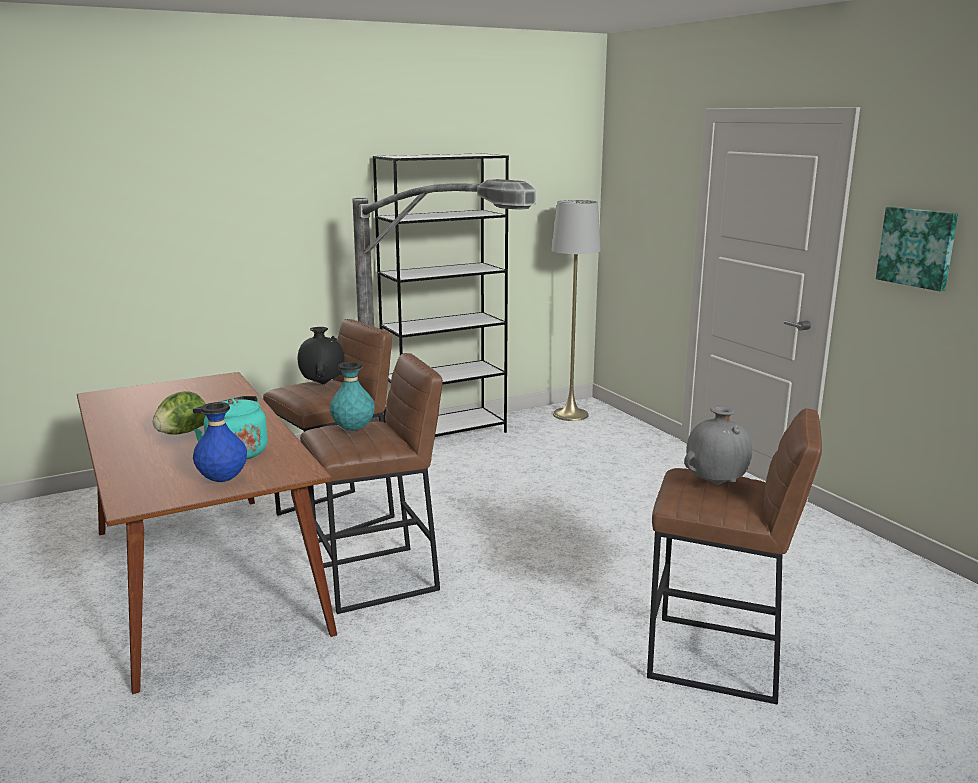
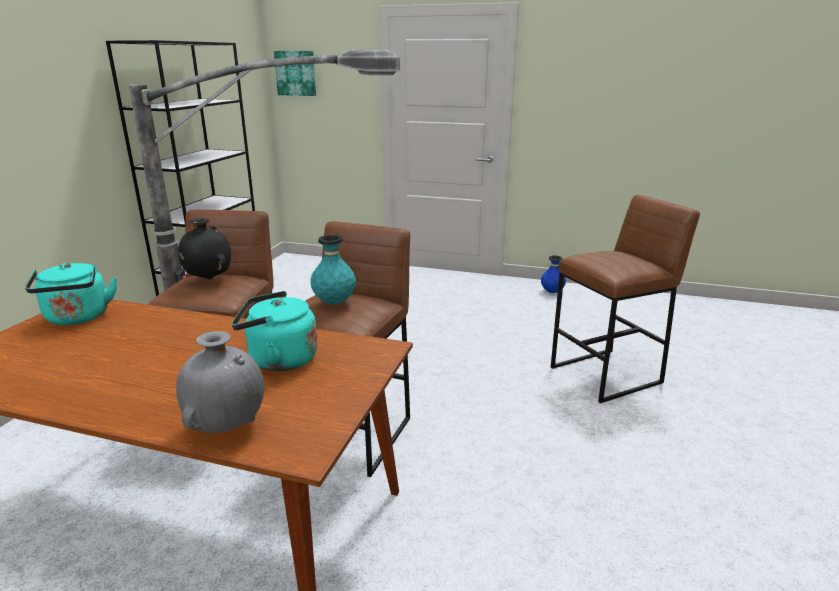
camera: 45 degrees left, 5 degrees up
(182, 433) = (170, 366): lettuce -> none
(206, 386) = (78, 318): none -> turquoise kettle
(222, 480) = (332, 386): blue vase -> blue vase (552, 292)
(570, 414) = (290, 268): grey floor lamp -> none
(716, 483) = (614, 256): grey vase -> grey vase (227, 426)
(917, 247) = (571, 95): picture -> picture (296, 73)

